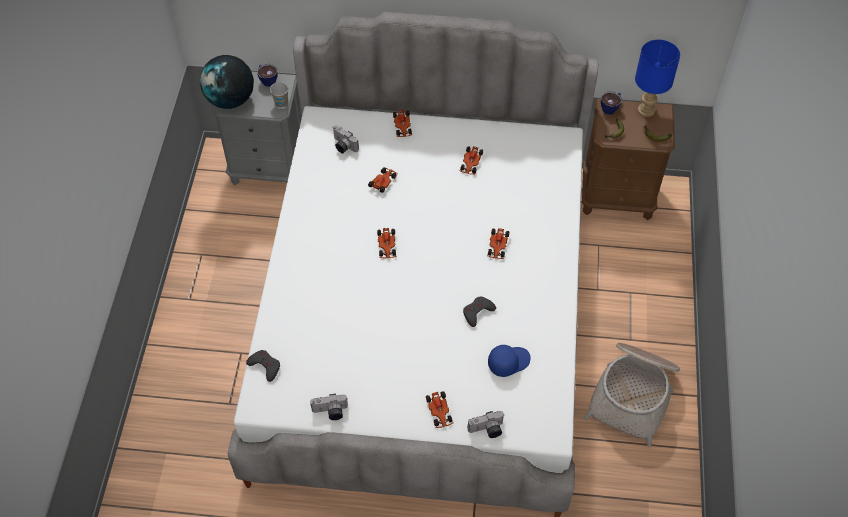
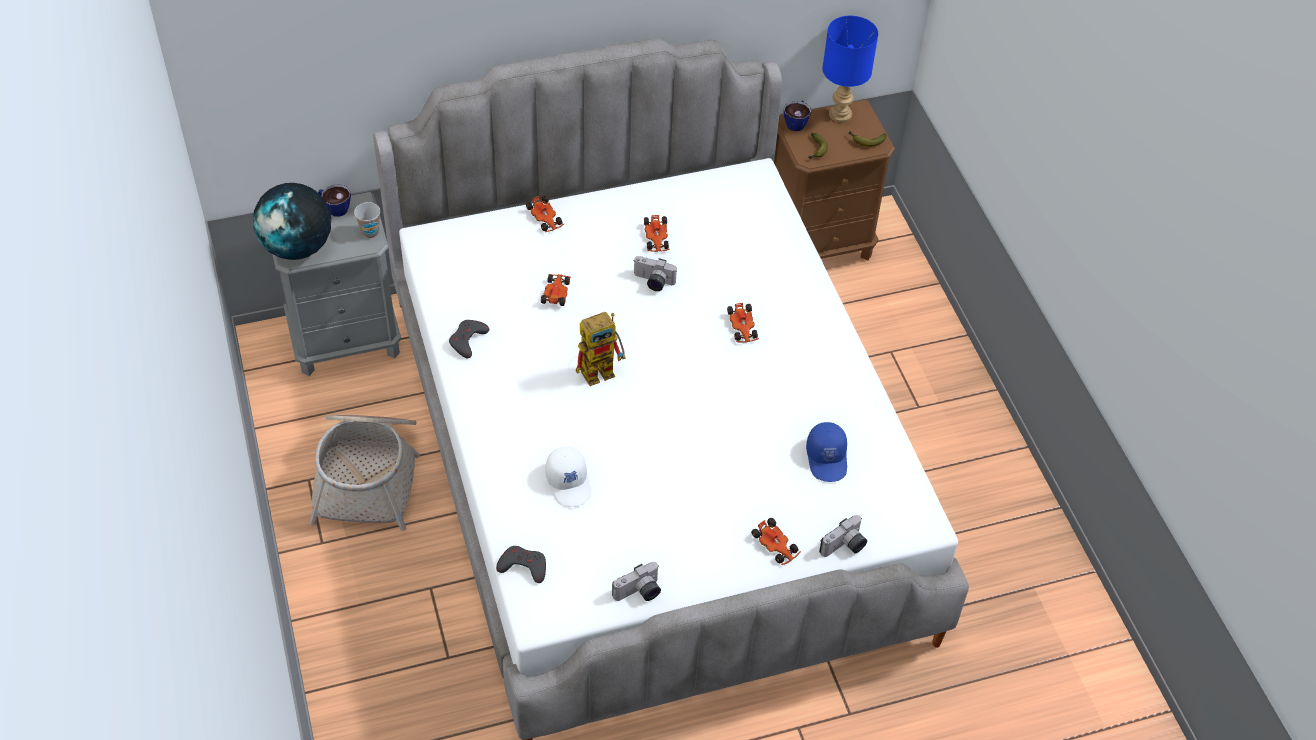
camera: 25 degrees left, 5 degrees down
(324, 318) = (569, 483): none -> white cap
(343, 146) = (479, 264): camera -> camera (653, 282)
(387, 246) = (603, 369): toy car -> toy robot
(477, 312) = (759, 413): grey game controller -> grey game controller (467, 340)
(508, 361) = (827, 458): blue cap -> blue cap turned 135 degrees clockwise
(633, 394) = (954, 470): basket -> basket (369, 475)

